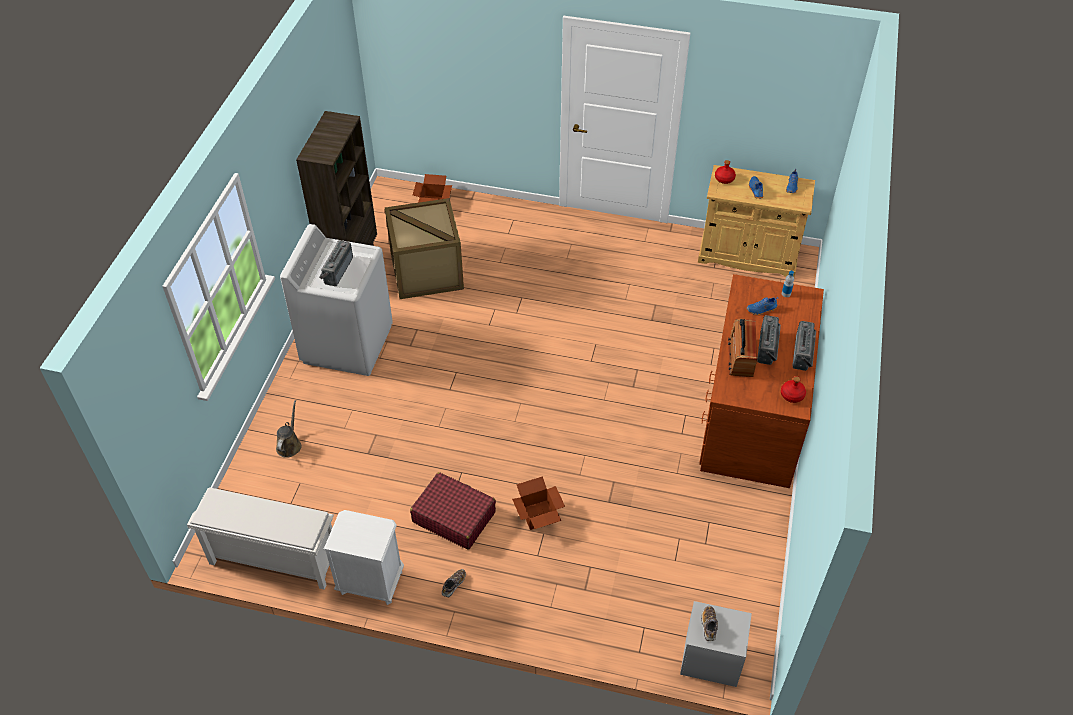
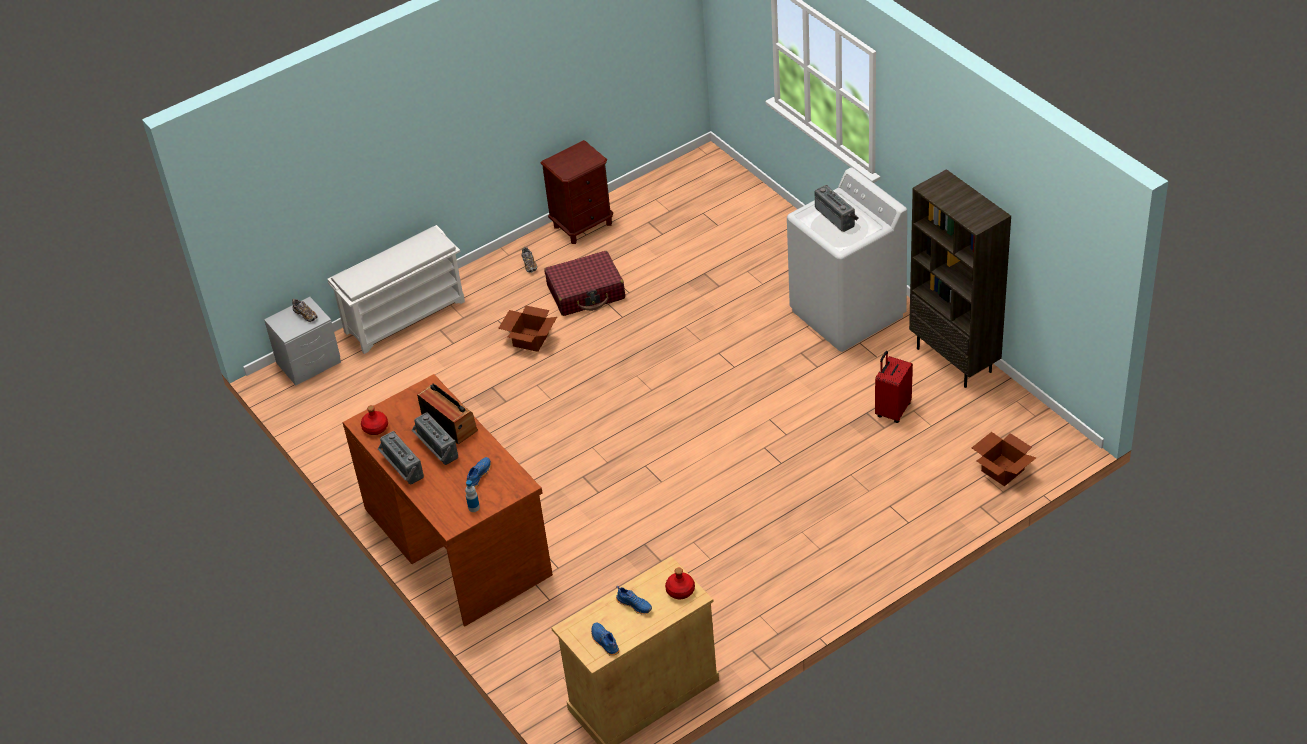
camera: 135 degrees right, 5 degrees down
(272, 559) = (661, 186): white shoe rack -> white shoe rack (405, 316)
(289, 445) = (764, 234): brown watering can -> none
(371, 582) = (583, 225): white nightstand -> brown nightstand
(426, 272) = (892, 410): crate -> red suitcase

